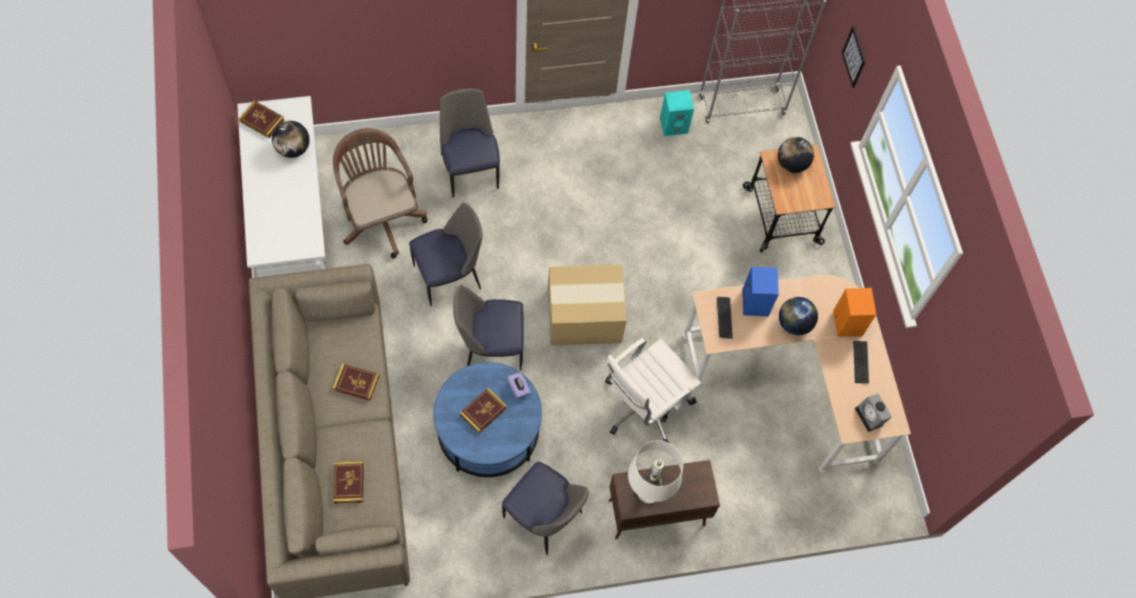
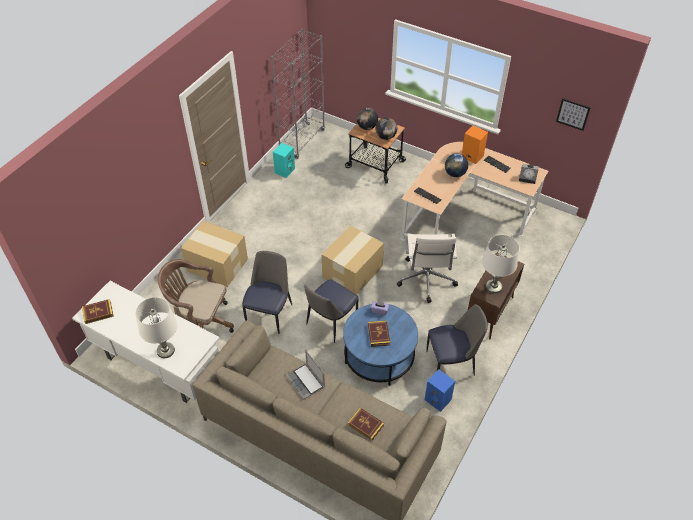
camera: 45 degrees left, 15 degrees down
(267, 221) = (165, 351): none -> white table lamp
(293, 149) = (134, 309): globe -> globe (386, 137)
(356, 383) = (306, 381): book -> laptop
(470, 169) = (217, 264): chair -> cardboard box
(756, 303) = (431, 180): blue speaker -> blue speaker (438, 399)
(854, 57) = (353, 53): picture -> picture (573, 114)

